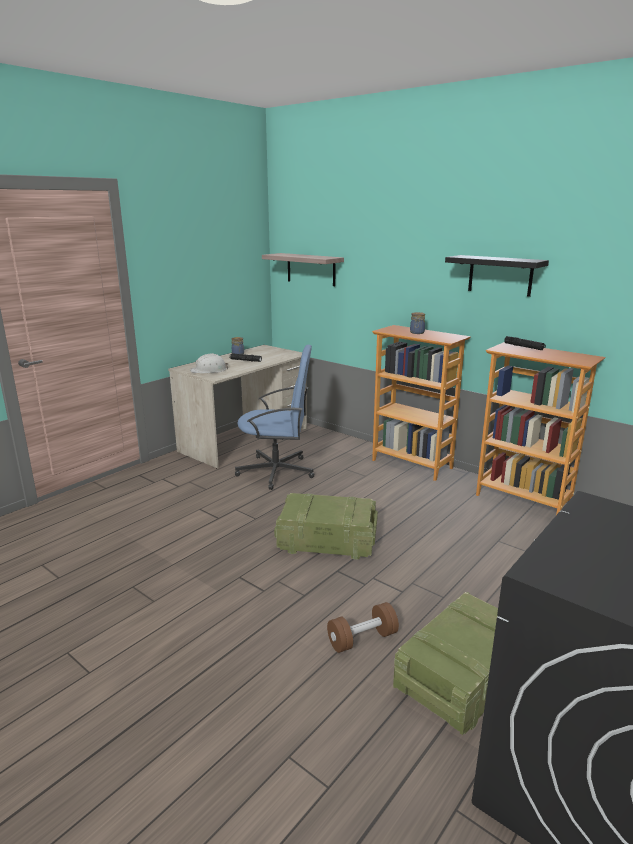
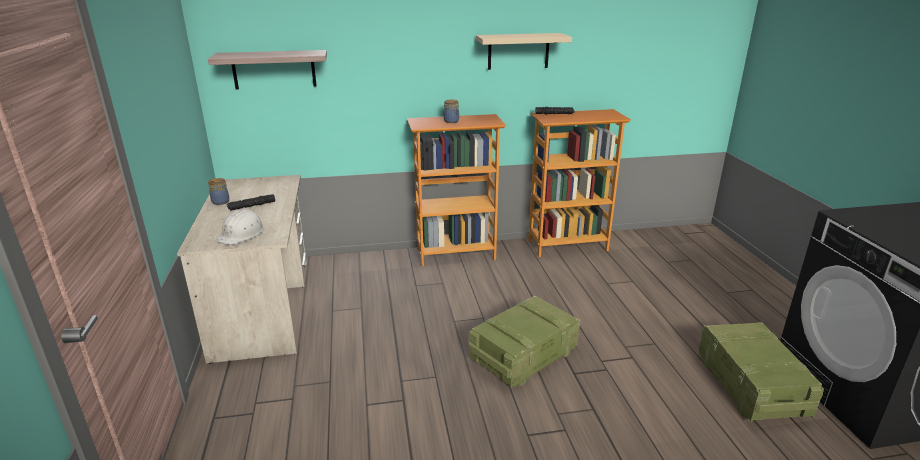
camera: 50 degrees left, 5 degrees up
(277, 471) = (364, 321): blue office chair -> none
(362, 639) = (677, 408): brown dumbbell -> none
(500, 275) = (518, 51): black shelf -> beige shelf

